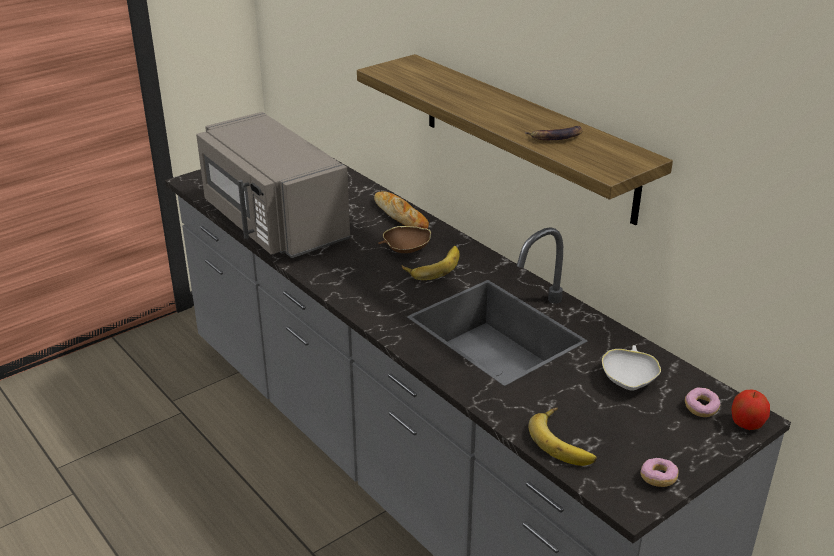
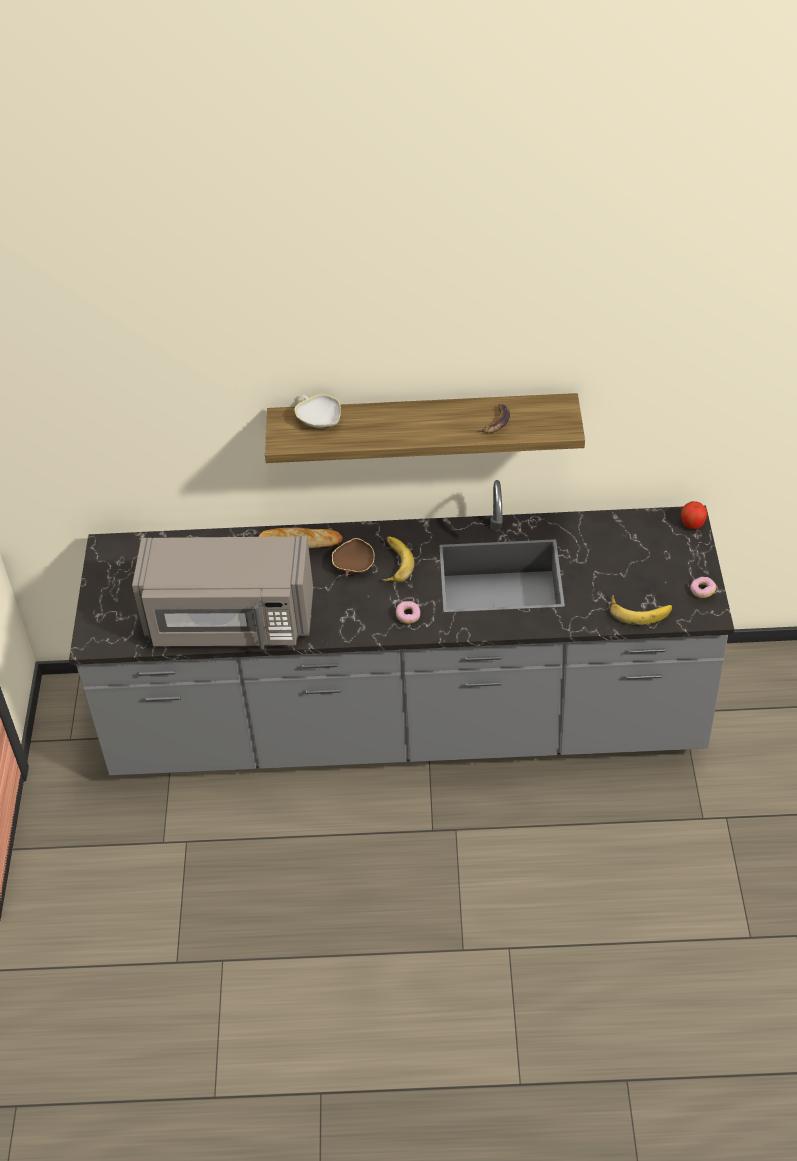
camera: 50 degrees left, 15 degrees up
(629, 379) = (610, 546): white bowl -> white bowl (319, 420)
(701, 408) = (663, 533): donut -> donut (408, 616)

